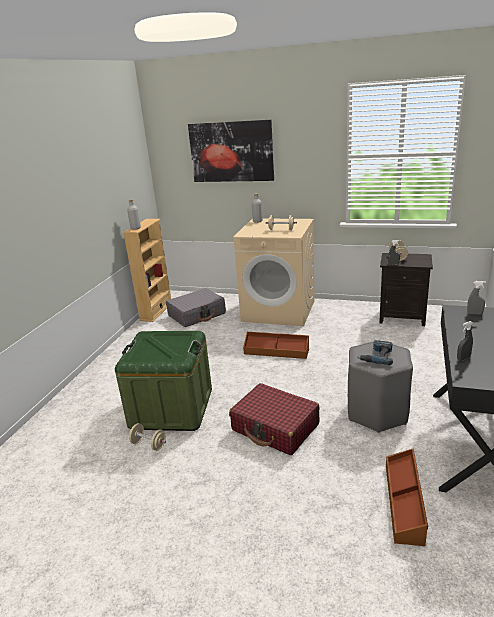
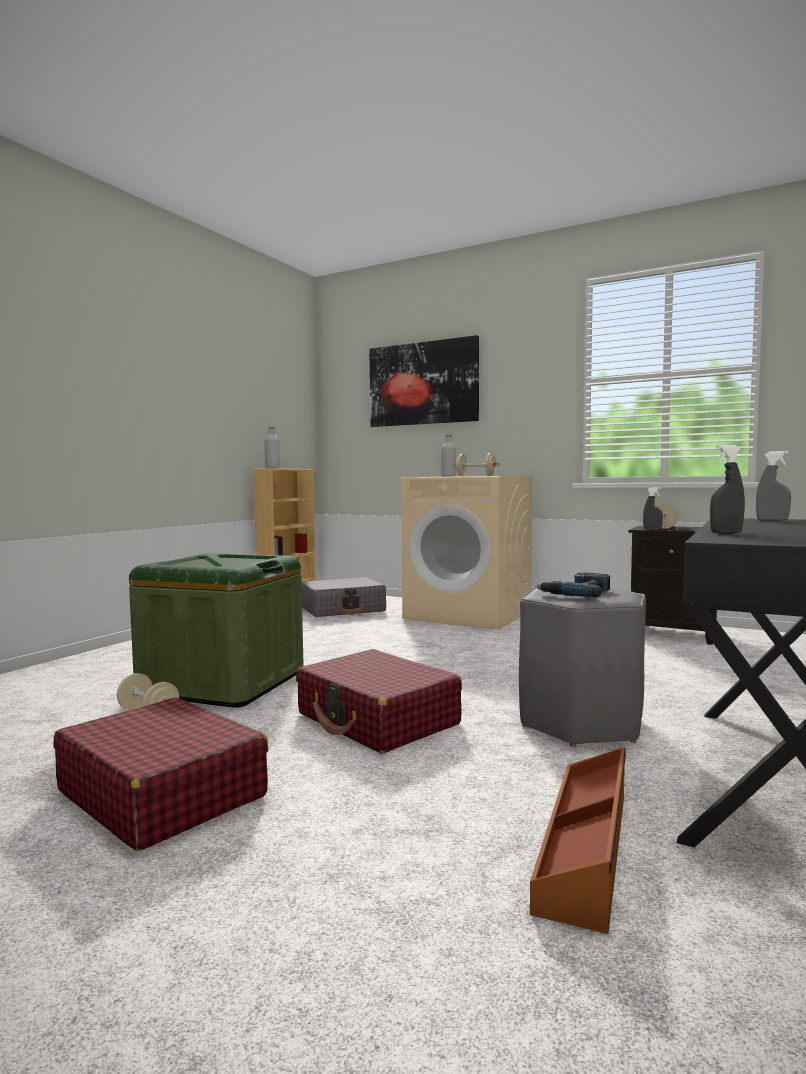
camera: 10 degrees right, 20 degrees down
(201, 505) = (161, 793): none -> red suitcase
(276, 351) = (438, 647): brown storage box -> none

